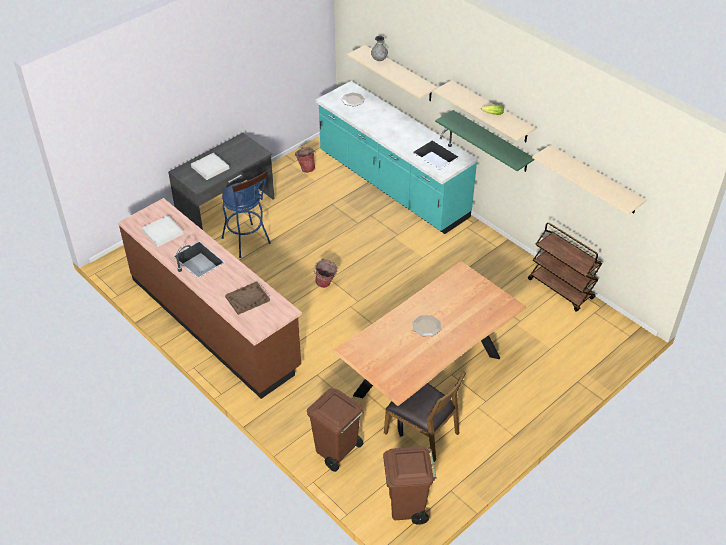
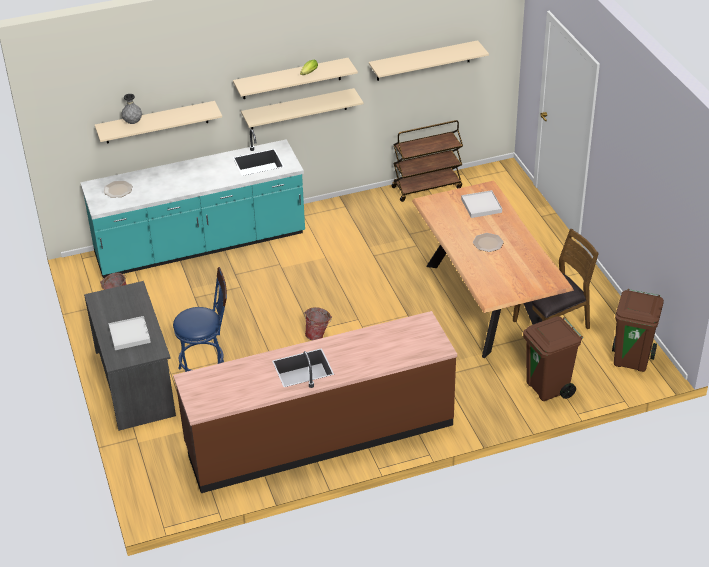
camera: 65 degrees left, 5 degrees down
(163, 232) = (237, 387): white tray -> white tray (481, 206)
(247, 299) = (390, 343): brown tray -> none
(491, 141) = (298, 109): green shelf -> beige shelf

